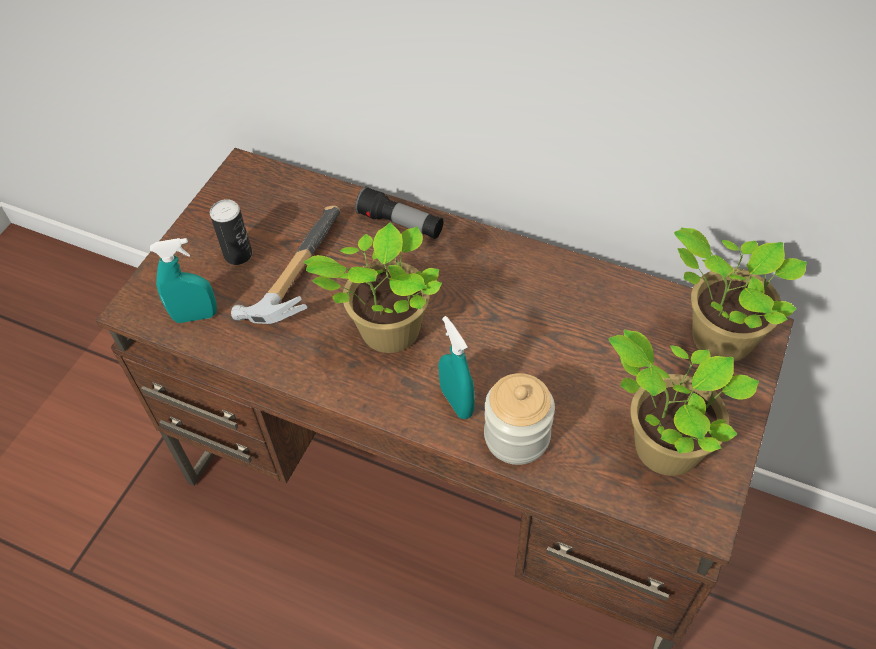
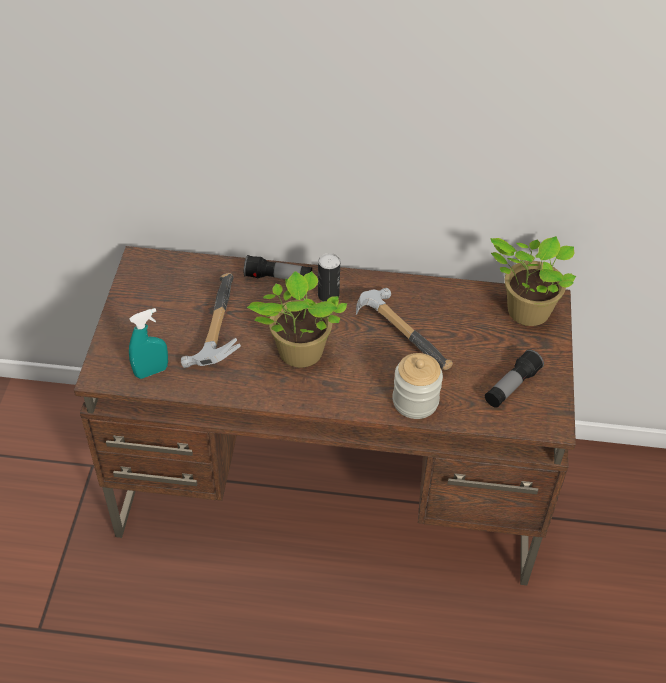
camera: 20 degrees left, 5 degrees down
(238, 254) = (164, 322): can -> can (328, 295)
(456, 402) = (366, 388): turquoise spray bottle -> none
(537, 333) = (404, 332): none -> hammer
(661, 446) = (511, 386): potted plant -> flashlight

